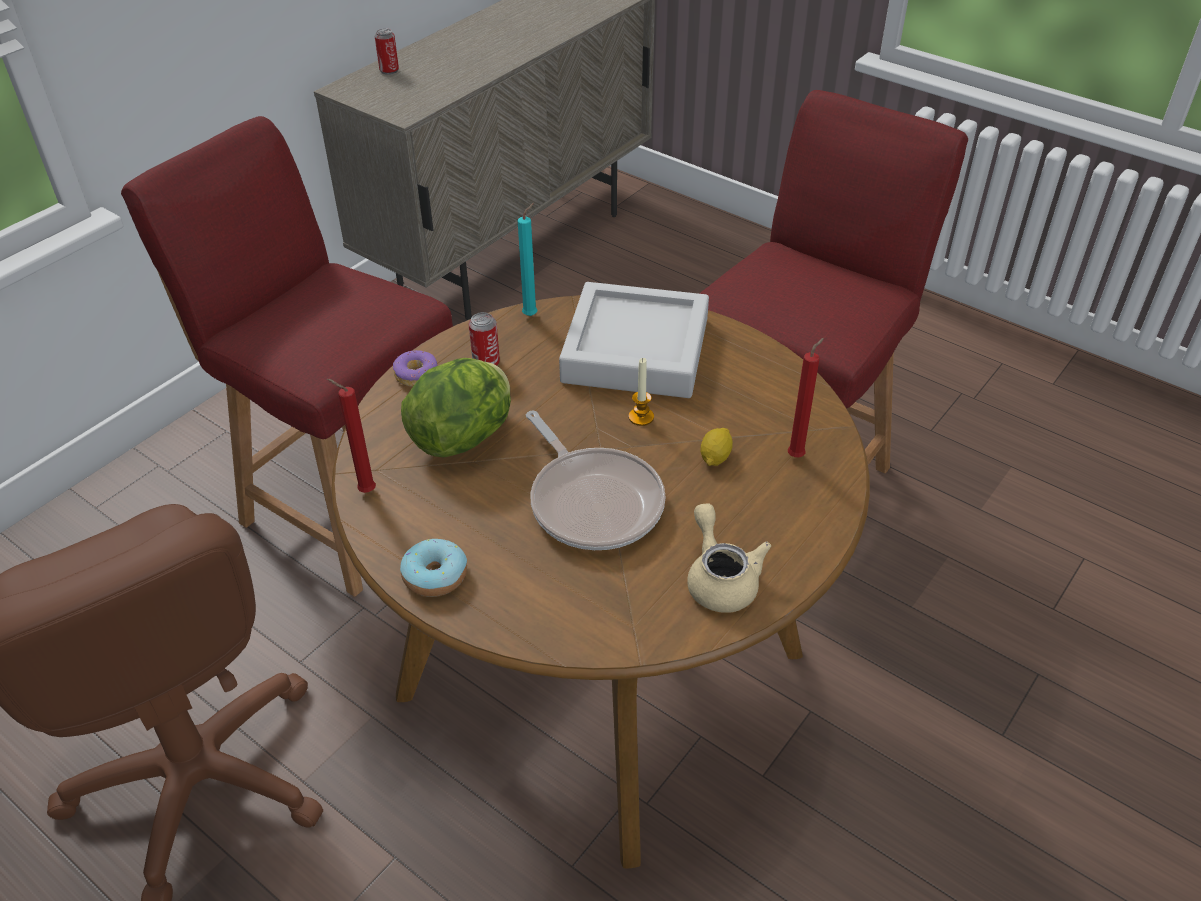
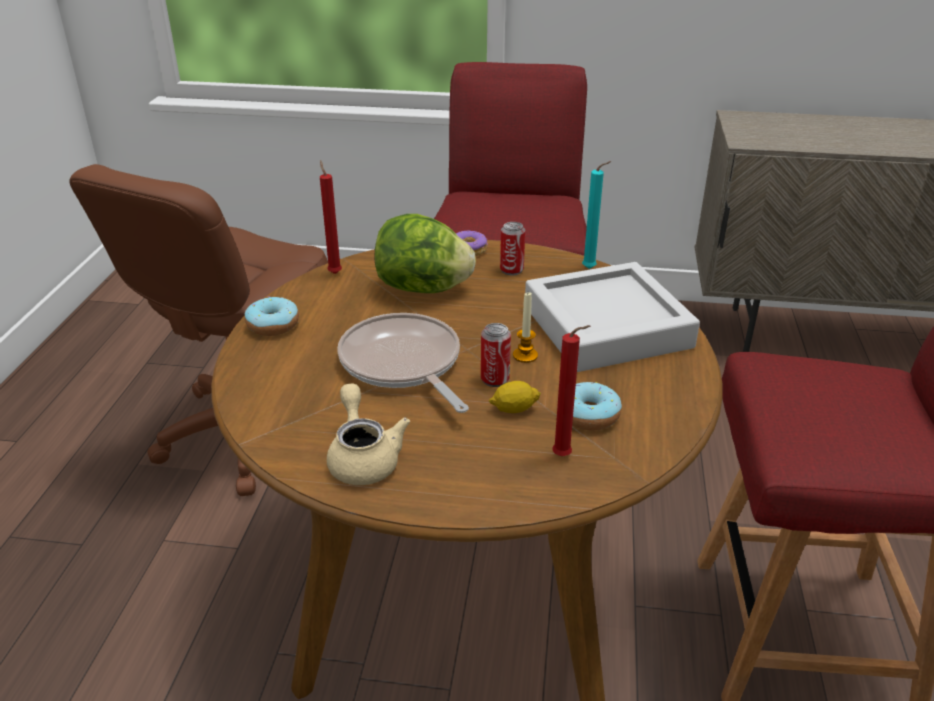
camera: 60 degrees right, 10 degrees down
(389, 70) = (787, 120): can -> can (495, 379)
(593, 501) = (403, 364): frying pan -> frying pan turned 120 degrees clockwise
(720, 578) = (363, 457): beige teapot -> beige teapot turned 60 degrees counterclockwise
(754, 418) = (589, 415): none -> donut

